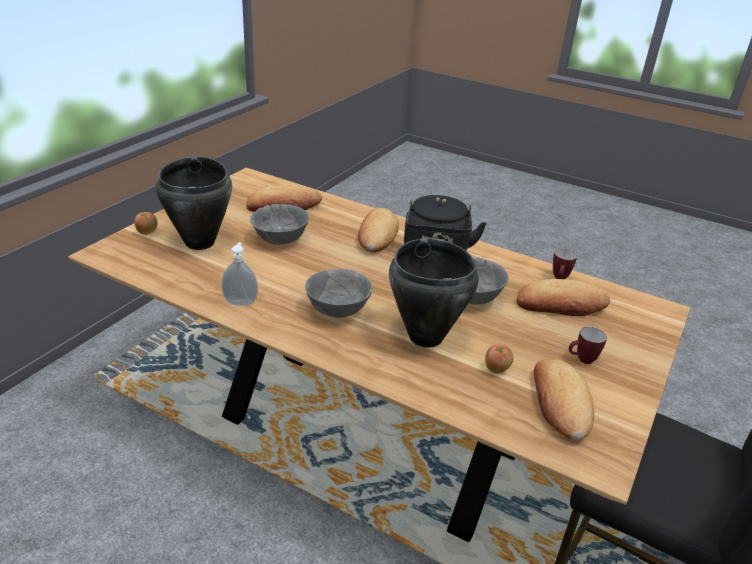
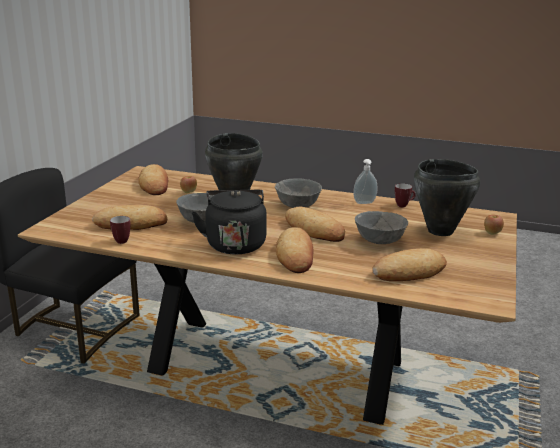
camera: 170 degrees right, 10 degrees down
(340, 264) = (314, 230): none -> bread
(582, 360) = (131, 200): mug -> mug (404, 205)

